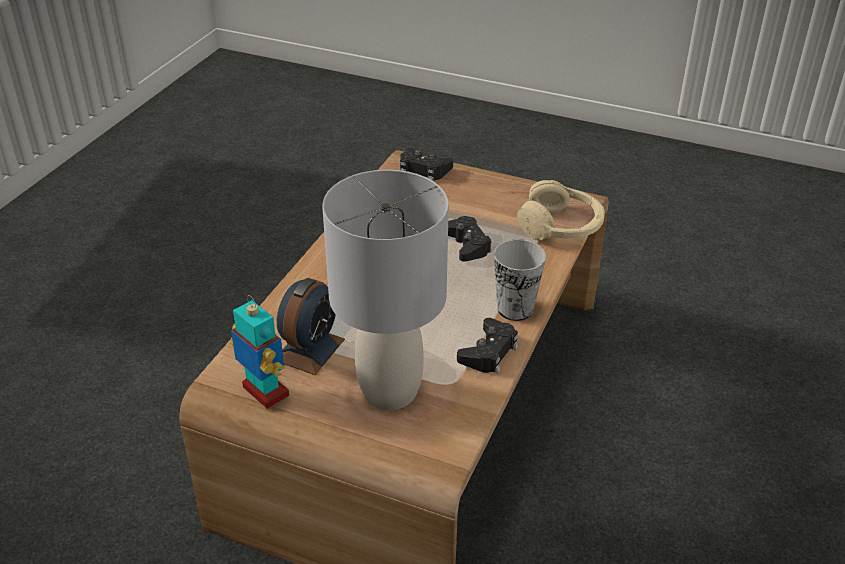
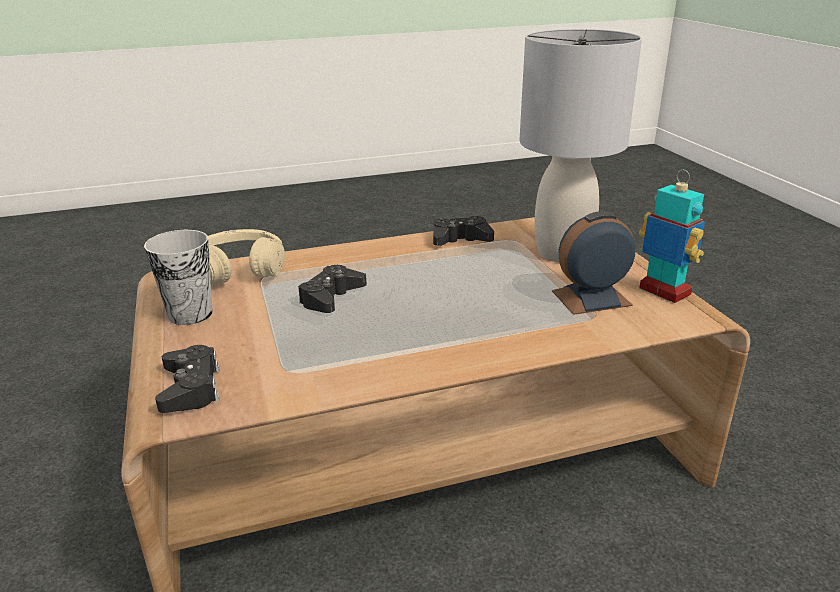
camera: 130 degrees left, 10 degrees down
(264, 392) = (664, 292): toy robot -> toy robot turned 135 degrees clockwise
(515, 309) = (394, 248): cup -> cup (190, 314)

